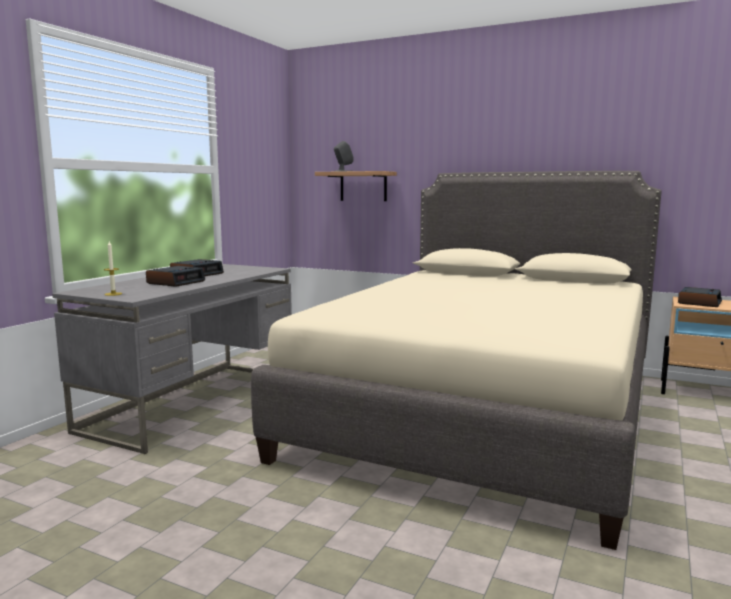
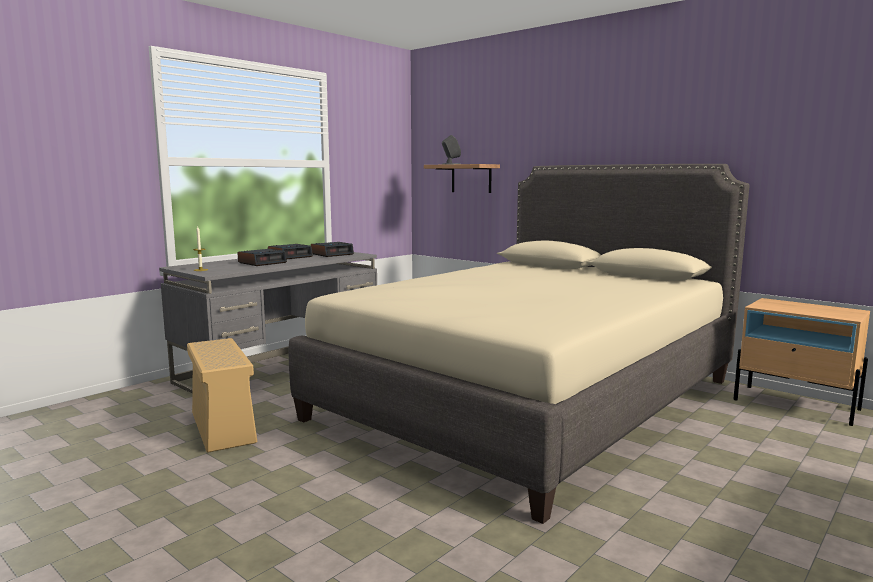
camera: 15 degrees right, 0 degrees up
(174, 482) = (222, 427): none -> beige storage box
(699, 302) = (780, 305): alarm clock -> alarm clock (332, 254)

